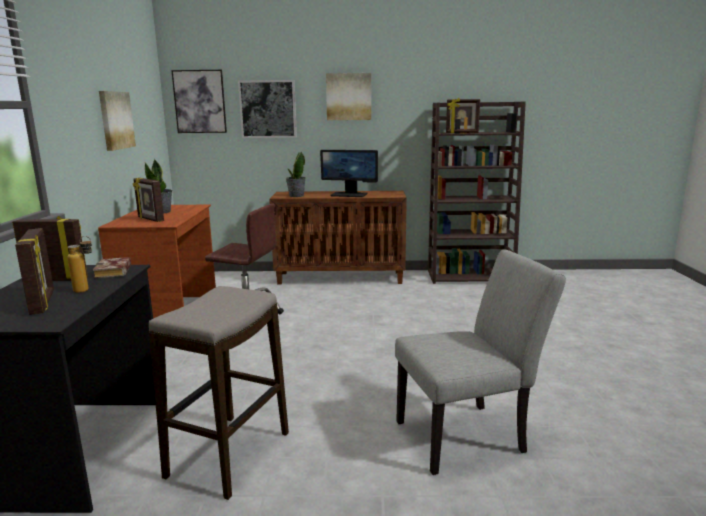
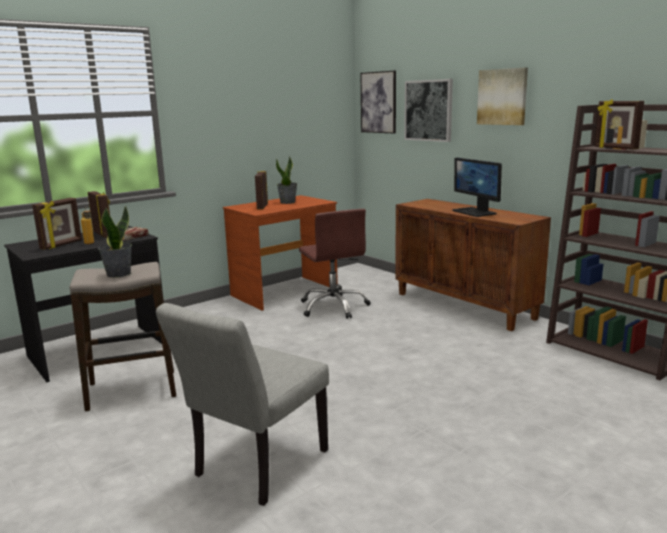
camera: 50 degrees right, 0 degrees up
(115, 120) = (268, 121): picture -> none
(296, 196) = (425, 205): potted plant -> potted plant (118, 274)
(469, 435) = (255, 468): grey chair -> grey chair turned 90 degrees clockwise

